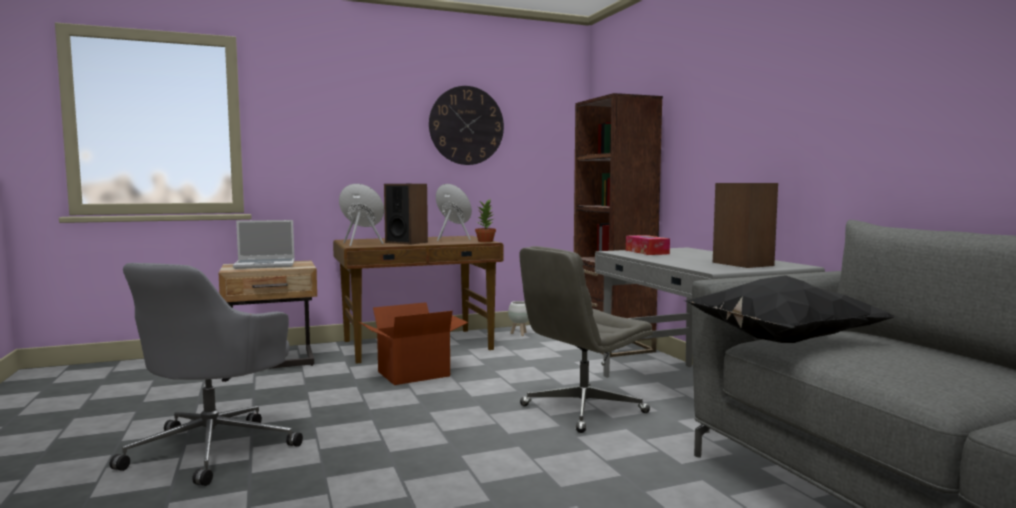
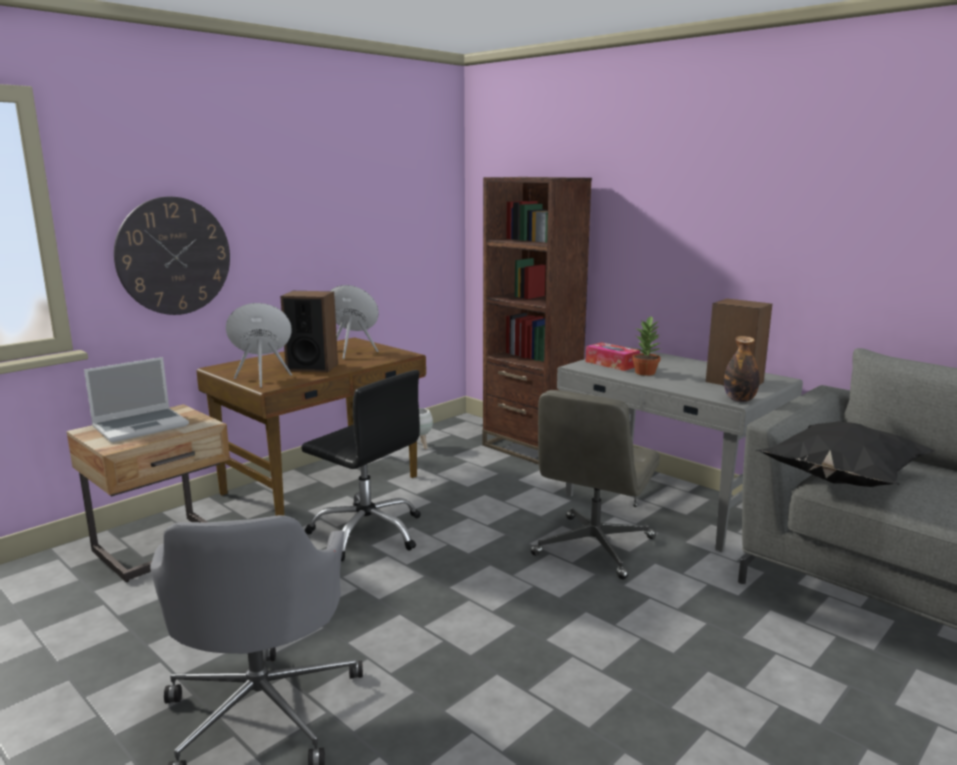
camera: 25 degrees left, 10 degrees up
(413, 373) = (367, 532): cardboard box -> black office chair
(466, 125) = (341, 200): wall clock -> wall clock (174, 256)
(486, 241) = (402, 354): potted plant -> potted plant (645, 373)
(720, 270) = (739, 400): none -> bottle

